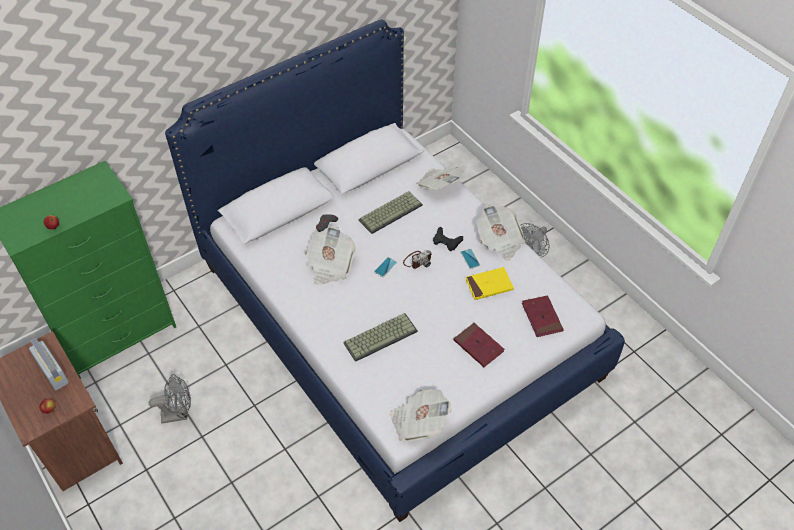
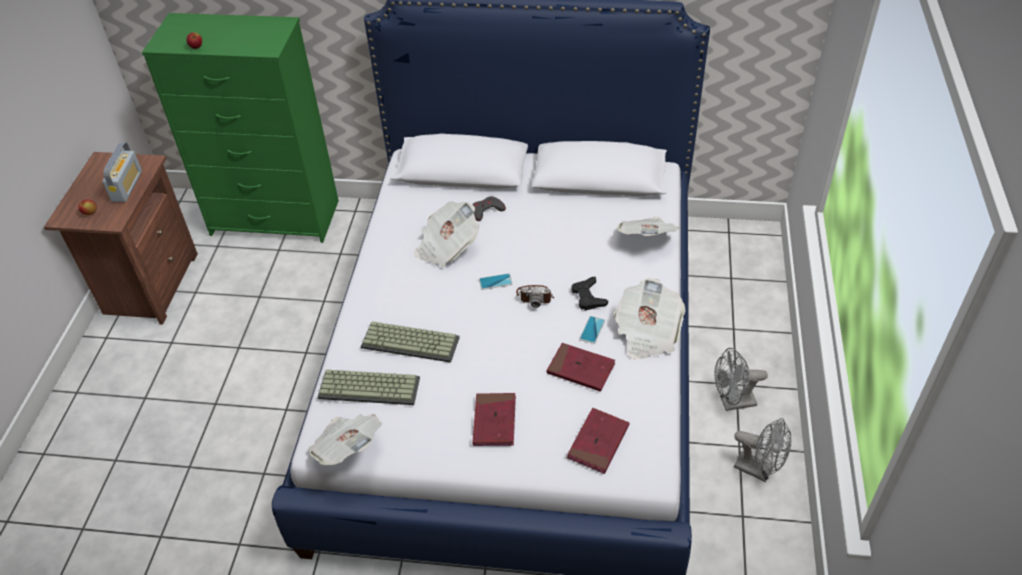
camera: 45 degrees right, 5 degrees down
(179, 414) = (243, 316): grey fan -> grey fan (759, 470)
(390, 212) = (565, 234): keyboard -> keyboard (370, 387)
(489, 285) = (580, 369): yellow book -> red book

